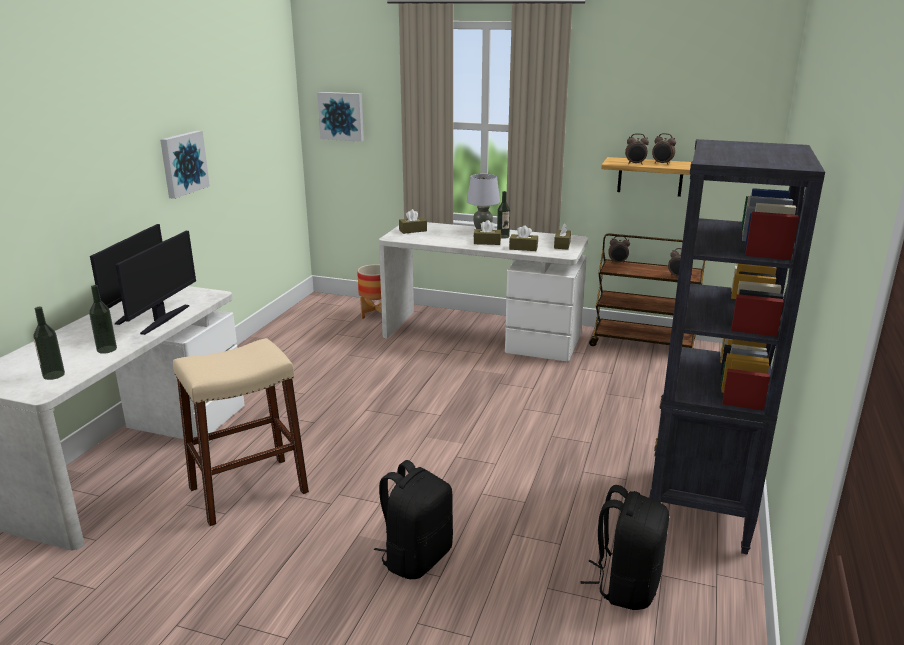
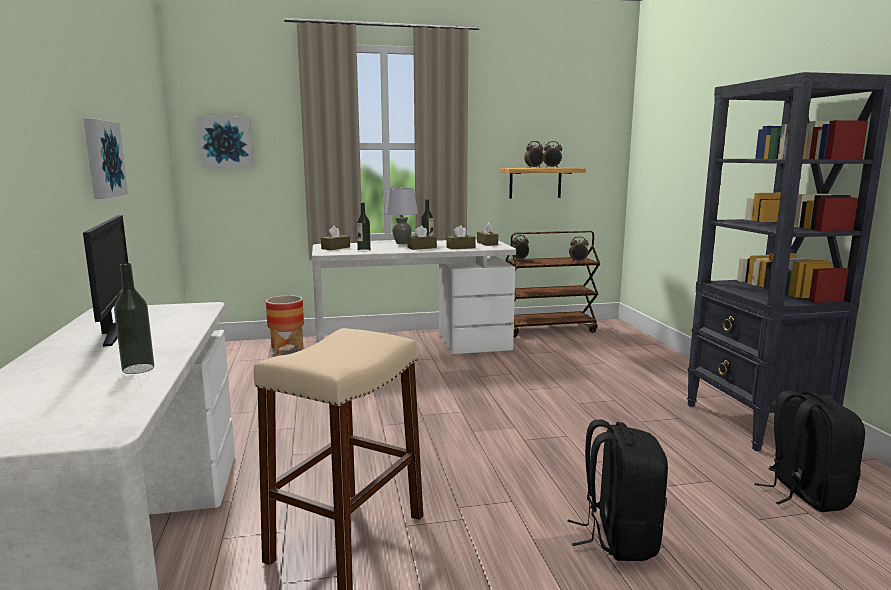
camera: 30 degrees left, 10 degrees down
(54, 375) = (92, 408): bottle -> bottle (364, 250)
(163, 319) = (173, 332): monitor -> none

